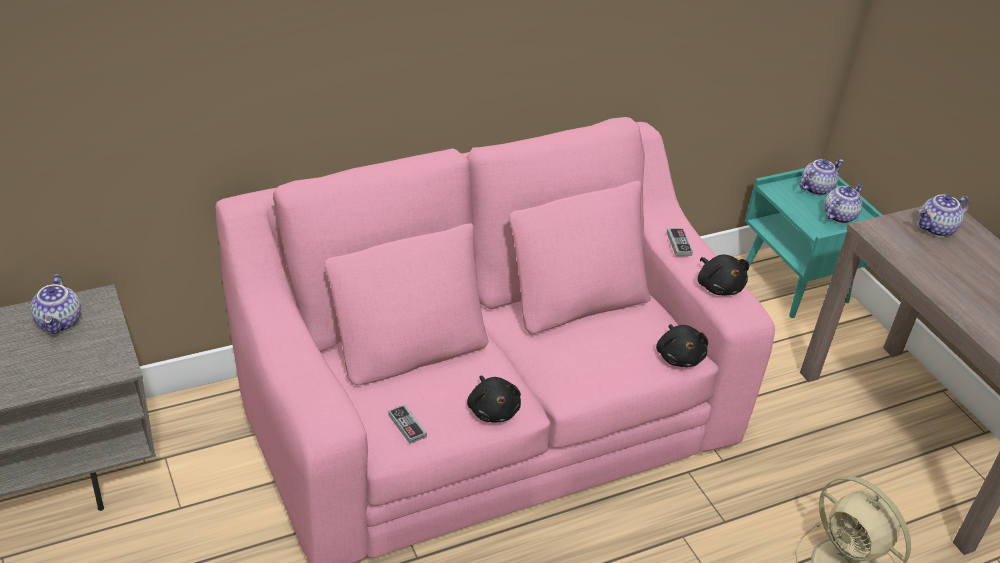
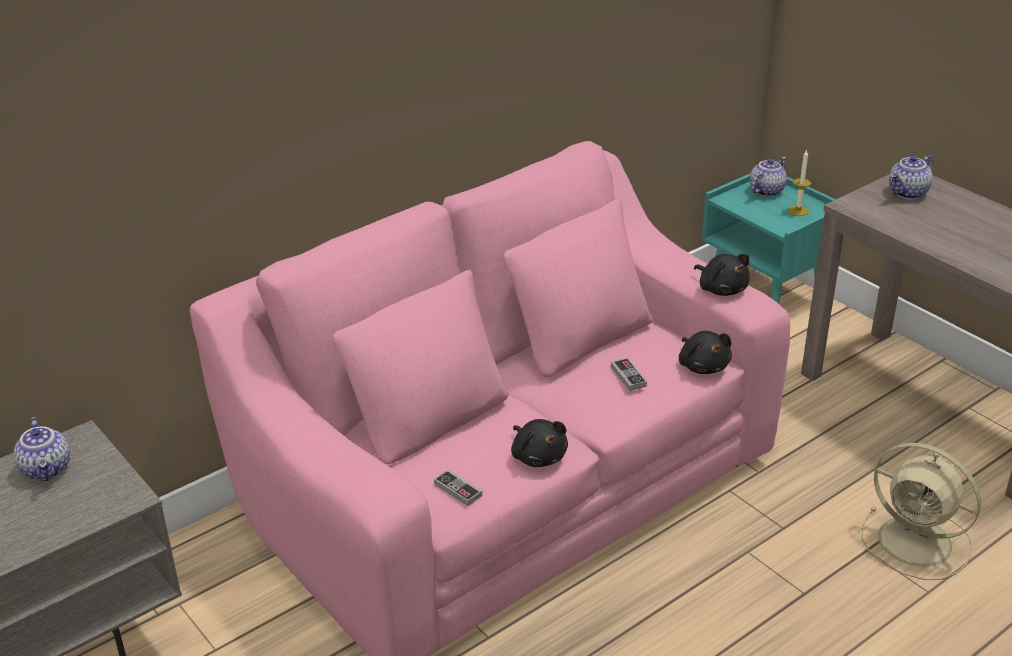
camera: 10 degrees left, 5 degrees down
(679, 244) = (666, 259): game controller -> game controller (628, 376)
(839, 215) = (798, 210): teapot -> candle

